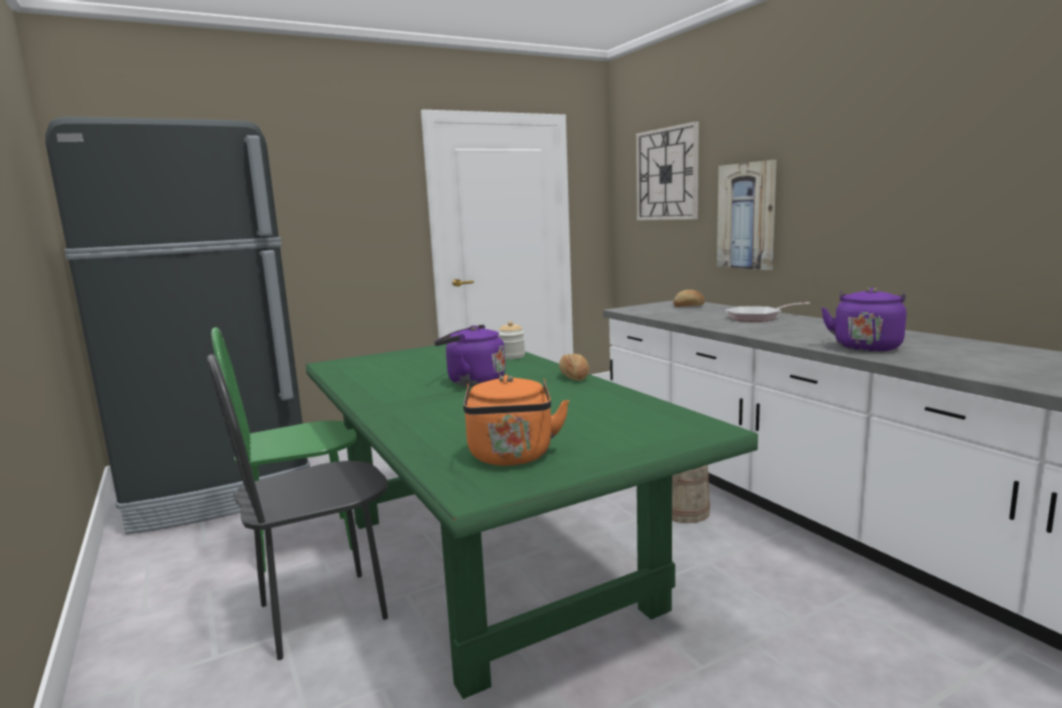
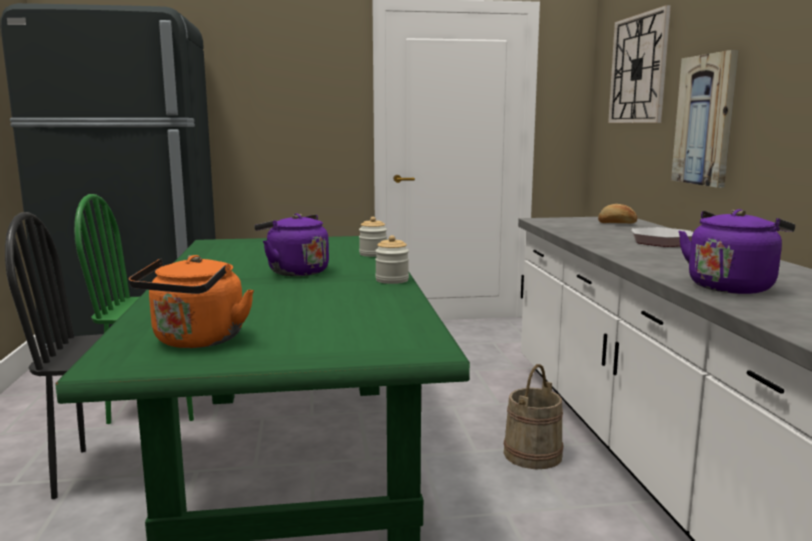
camera: 20 degrees right, 0 degrees up
(574, 377) = (392, 280): bread -> jar

